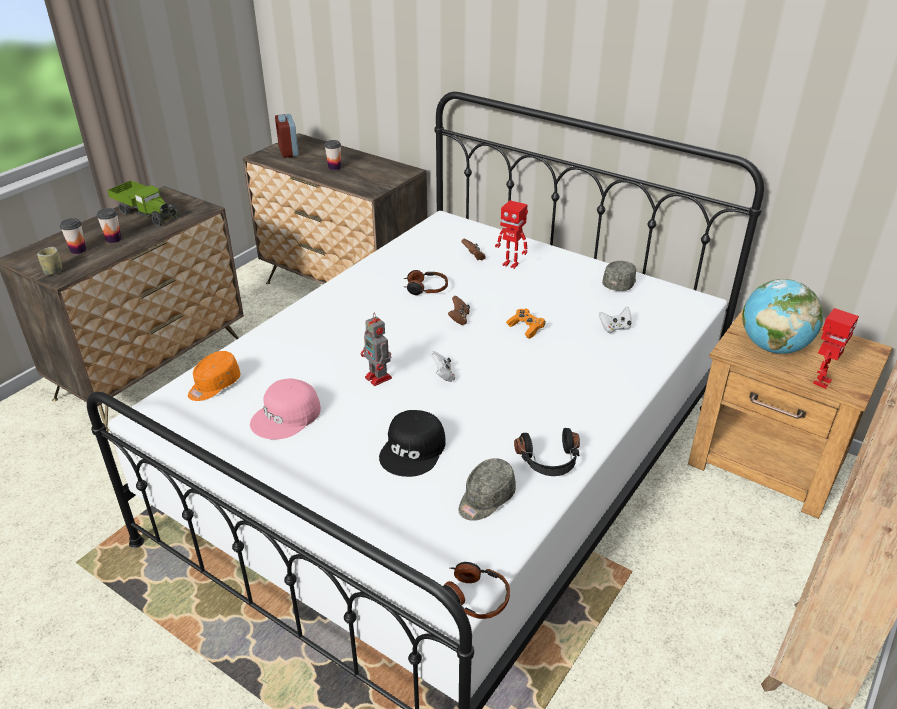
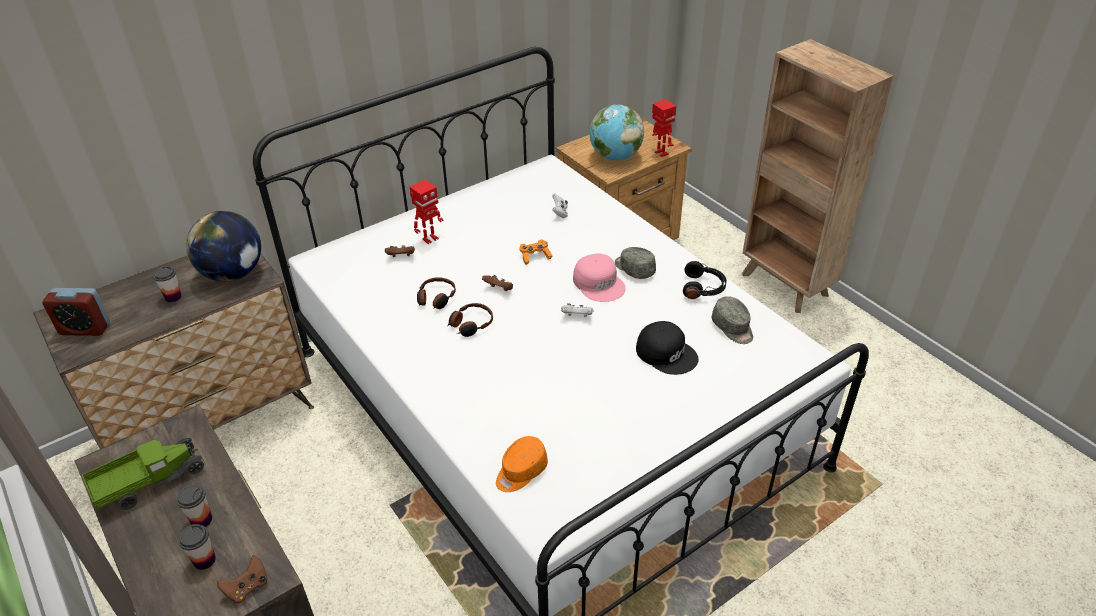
camera: 70 degrees left, 5 degrees up
(53, 271) = (247, 588): cup -> brown game controller
(214, 385) = (520, 472): orange cap -> orange cap turned 75 degrees clockwise
(287, 416) = (593, 423): pink cap -> pink cap (599, 283)
(373, 179) = (233, 273): none -> globe
(379, 378) = (563, 355): toy robot -> none
(474, 597) = (822, 354): headphones -> headphones (470, 324)
(620, 283) = (499, 192): grey cap -> grey cap (634, 269)

